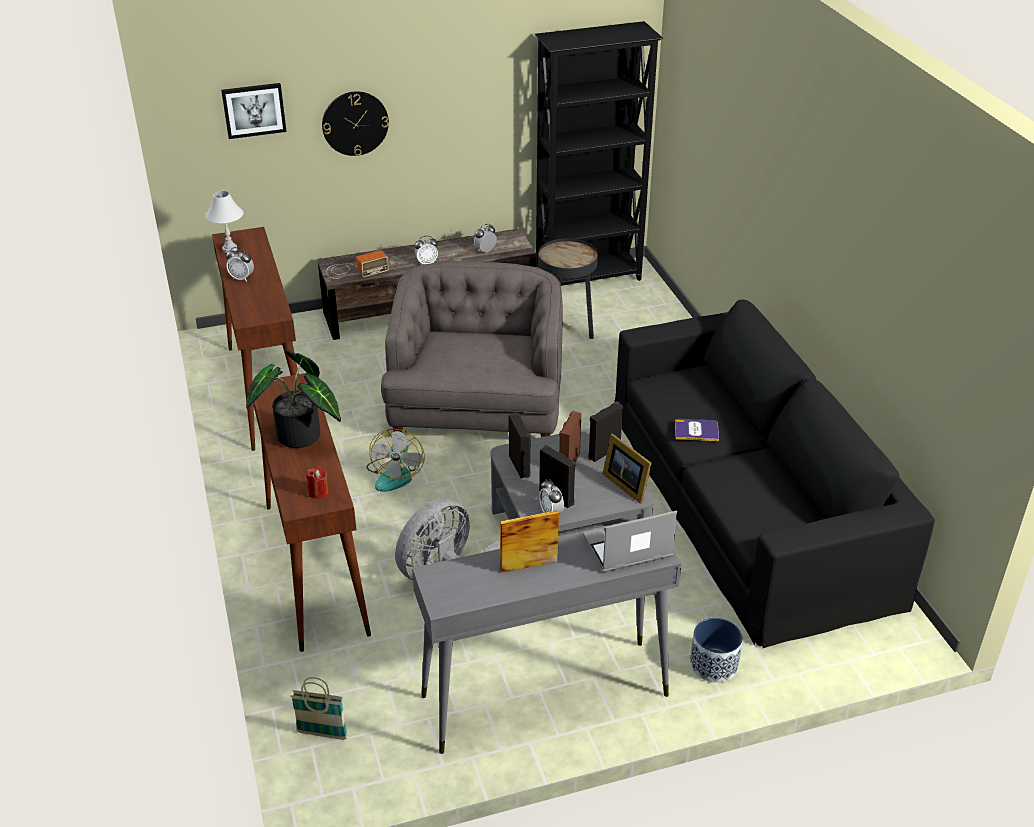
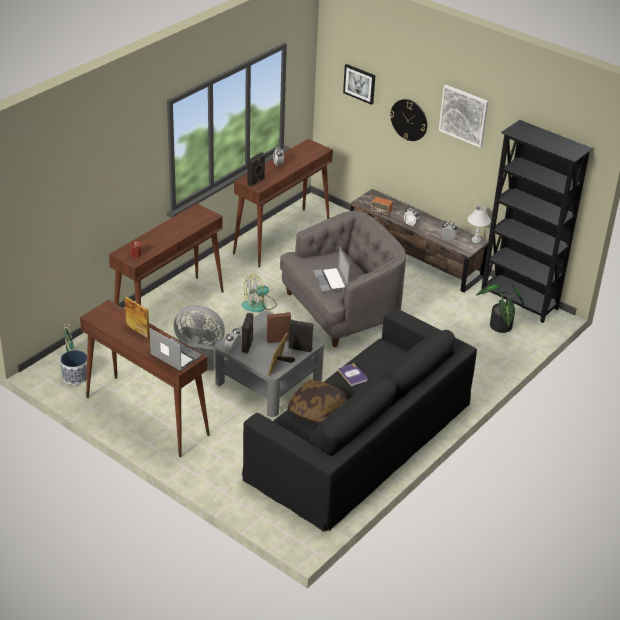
camera: 55 degrees right, 0 degrees up
(230, 249) = (300, 149): white table lamp -> white table lamp (476, 240)
(300, 439) = (168, 234): potted plant -> potted plant (499, 328)
(445, 71) = (464, 115): none -> picture
(494, 364) = (331, 281): none -> laptop
(520, 466) = (260, 325): black speaker -> black speaker (256, 182)
(543, 696) = (146, 415): grey console table -> brown console table
(566, 336) = (445, 315): black side table -> none
(713, 664) = (215, 466): planter -> planter (75, 376)
(746, 490) = (316, 409): none -> pillow

